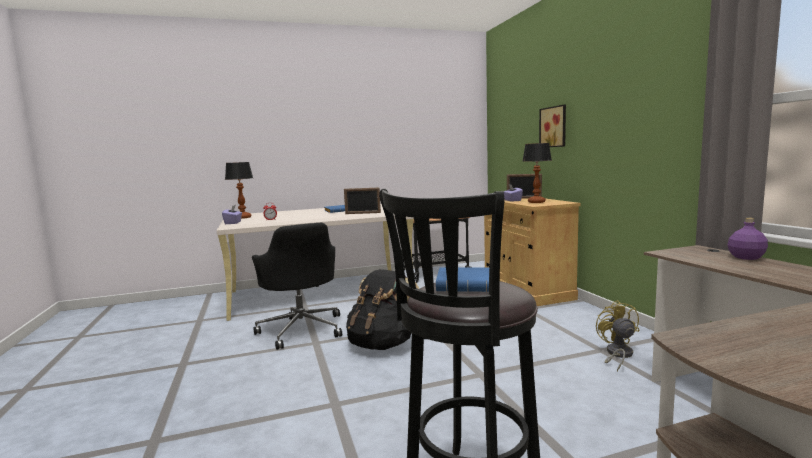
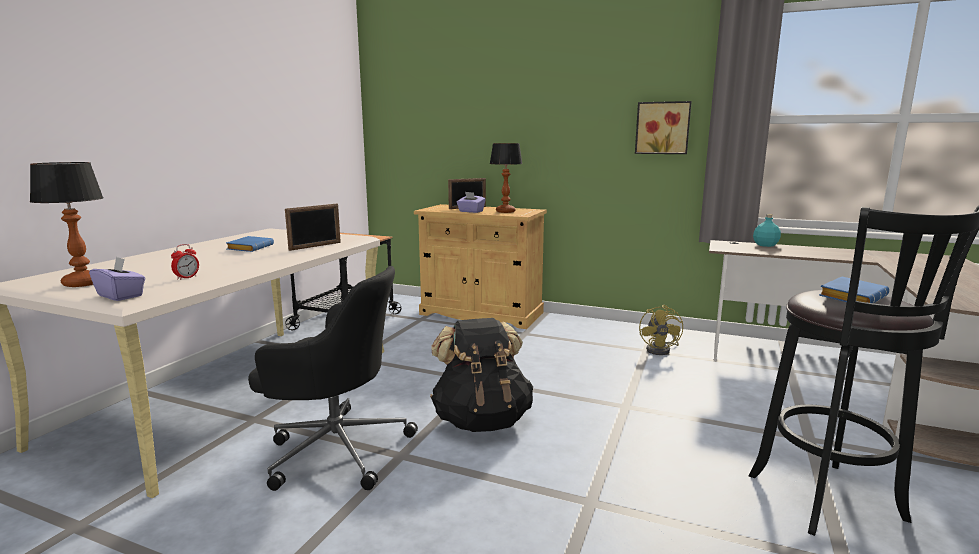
camera: 50 degrees left, 5 degrees up
(554, 127) = (500, 124): picture -> picture (662, 128)
(617, 355) = (661, 350): yellow fan -> yellow fan turned 120 degrees counterclockwise
(746, 257) = (765, 245): purple bottle -> turquoise bottle

